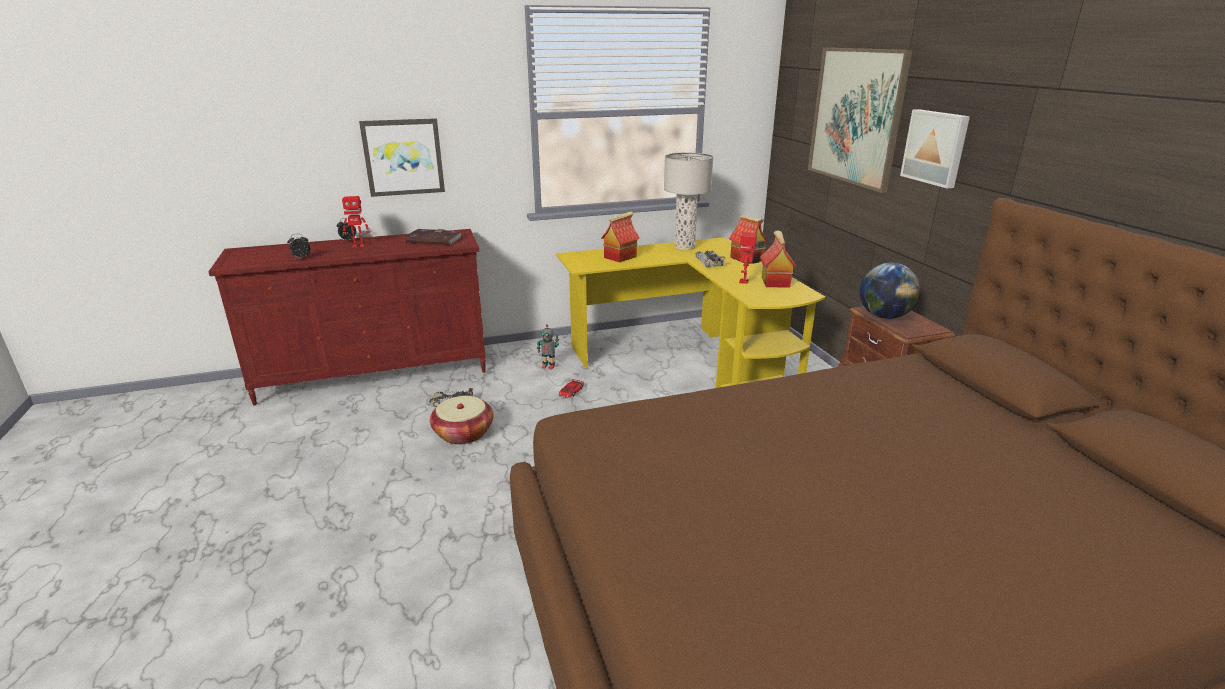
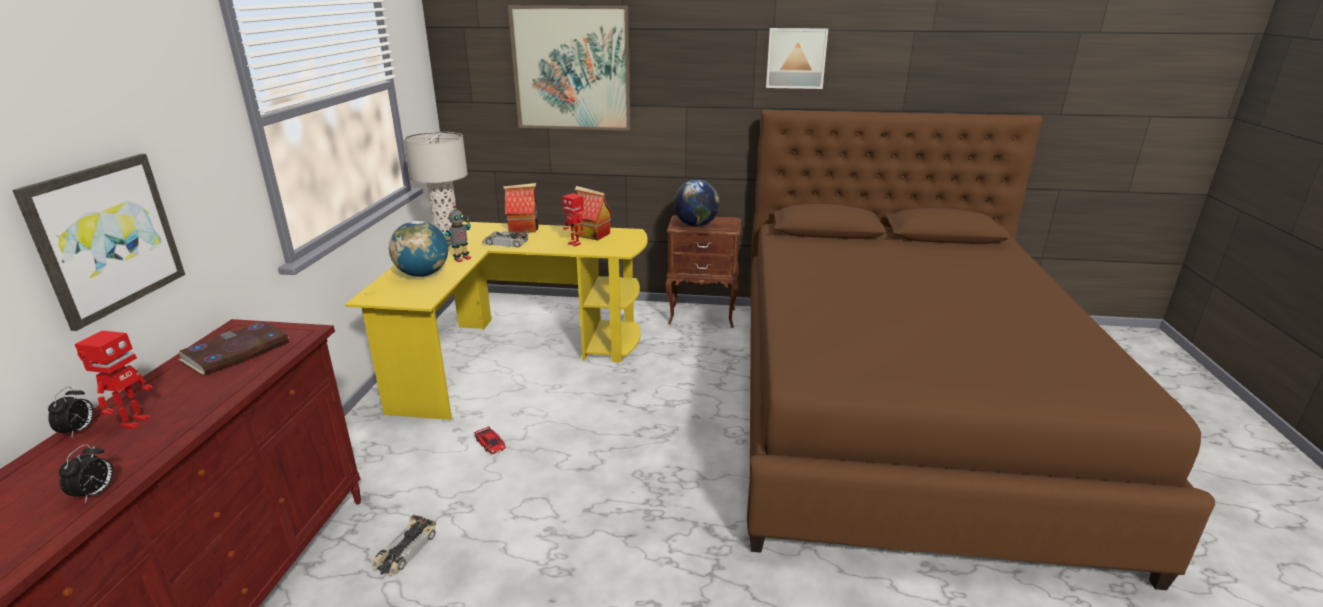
camera: 65 degrees left, 0 degrees up
(463, 433) = (496, 553): basket -> none
(548, 366) = (413, 445): toy robot -> toy robot (462, 259)
(620, 257) = (423, 274): toy house -> globe
(936, 147) = (676, 84): picture -> picture (796, 58)

